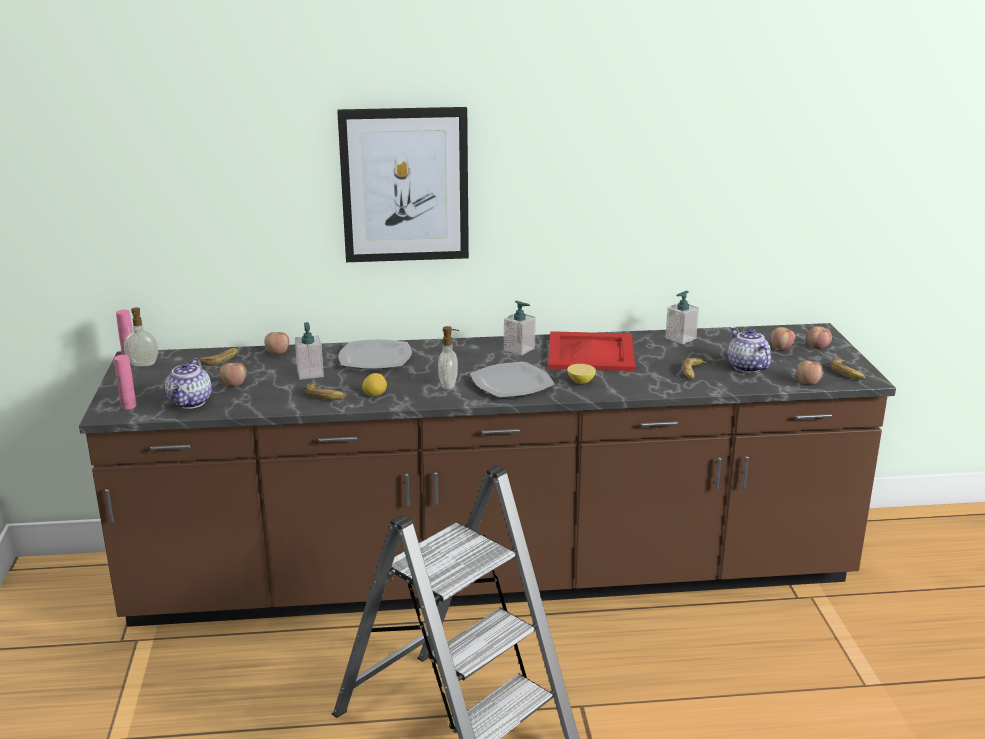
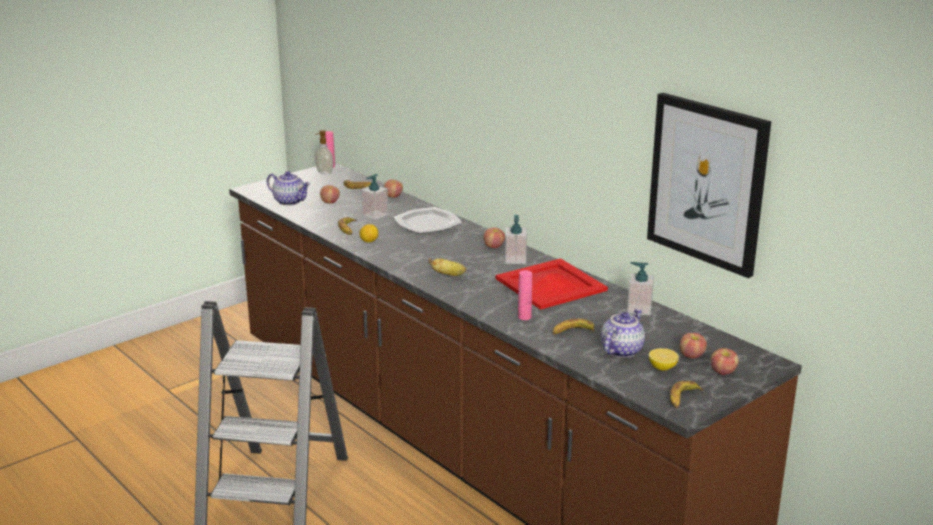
camera: 55 degrees right, 0 degrees up
(128, 406) = (266, 190): pink bottle -> pink bottle (524, 317)
(191, 402) = (290, 201): teapot -> teapot turned 120 degrees counterclockwise
(405, 185) = (482, 90): picture -> picture (707, 183)
(449, 385) = (416, 257): soap dispenser -> none
(511, 384) = (448, 275): plate -> banana
(580, 381) = (488, 296): lemon -> lemon (662, 367)
(808, 382) = (630, 385): apple -> apple (494, 246)

